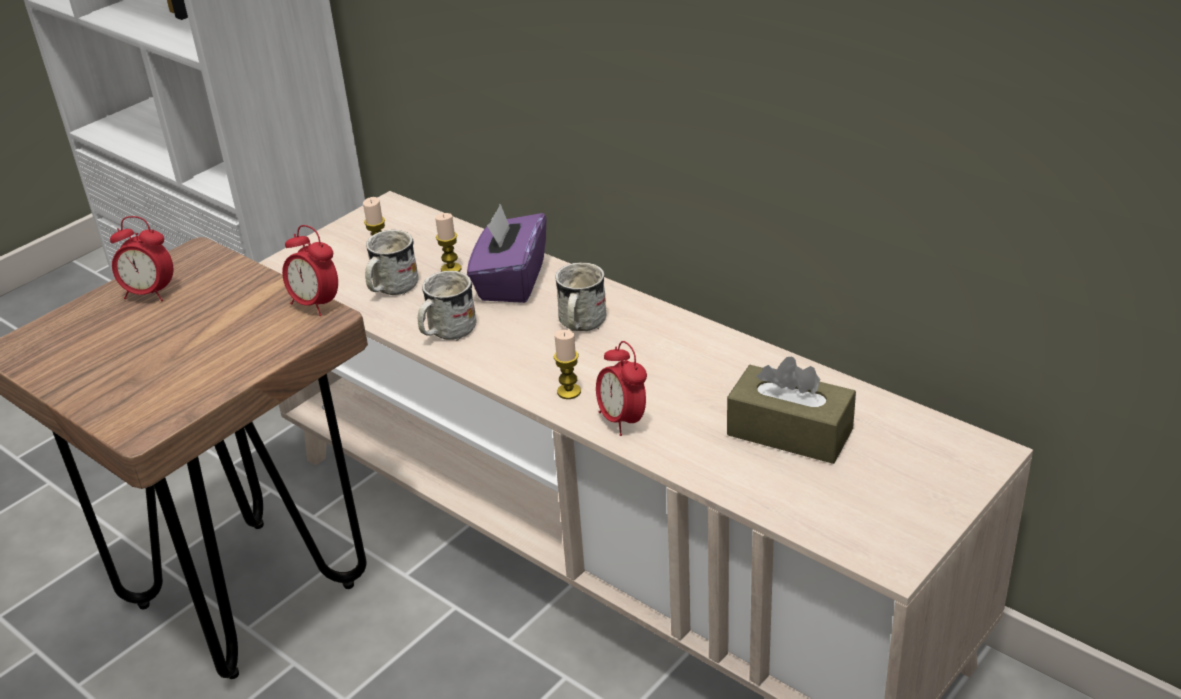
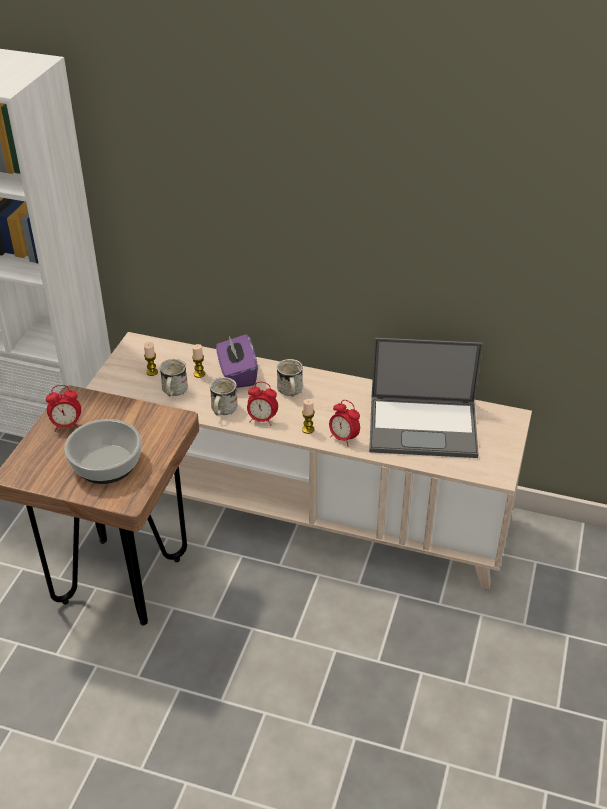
camera: 25 degrees left, 5 degrees up
(155, 363) = (105, 464): none -> bowl
(316, 304) = (168, 412): alarm clock -> alarm clock (262, 420)
(789, 432) = (424, 426): brown tissue box -> laptop

